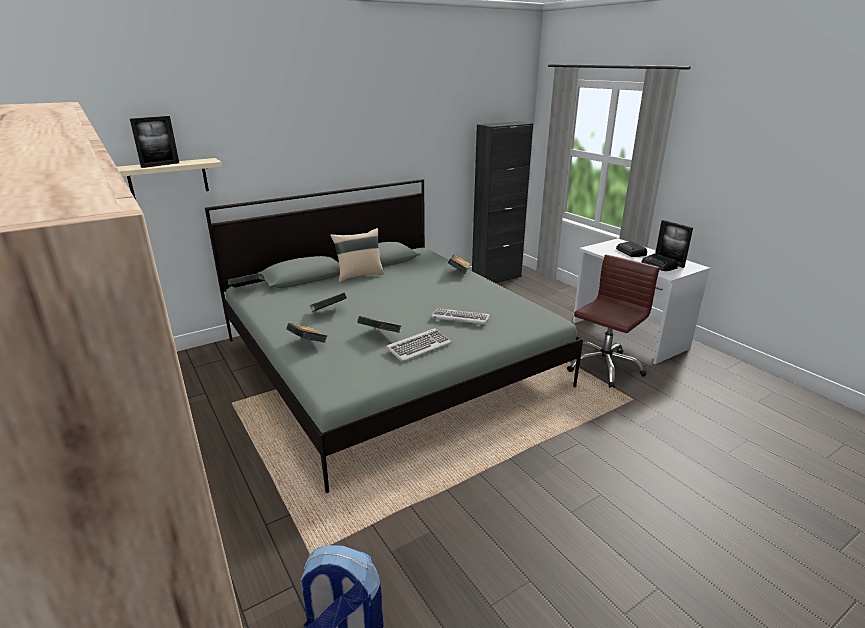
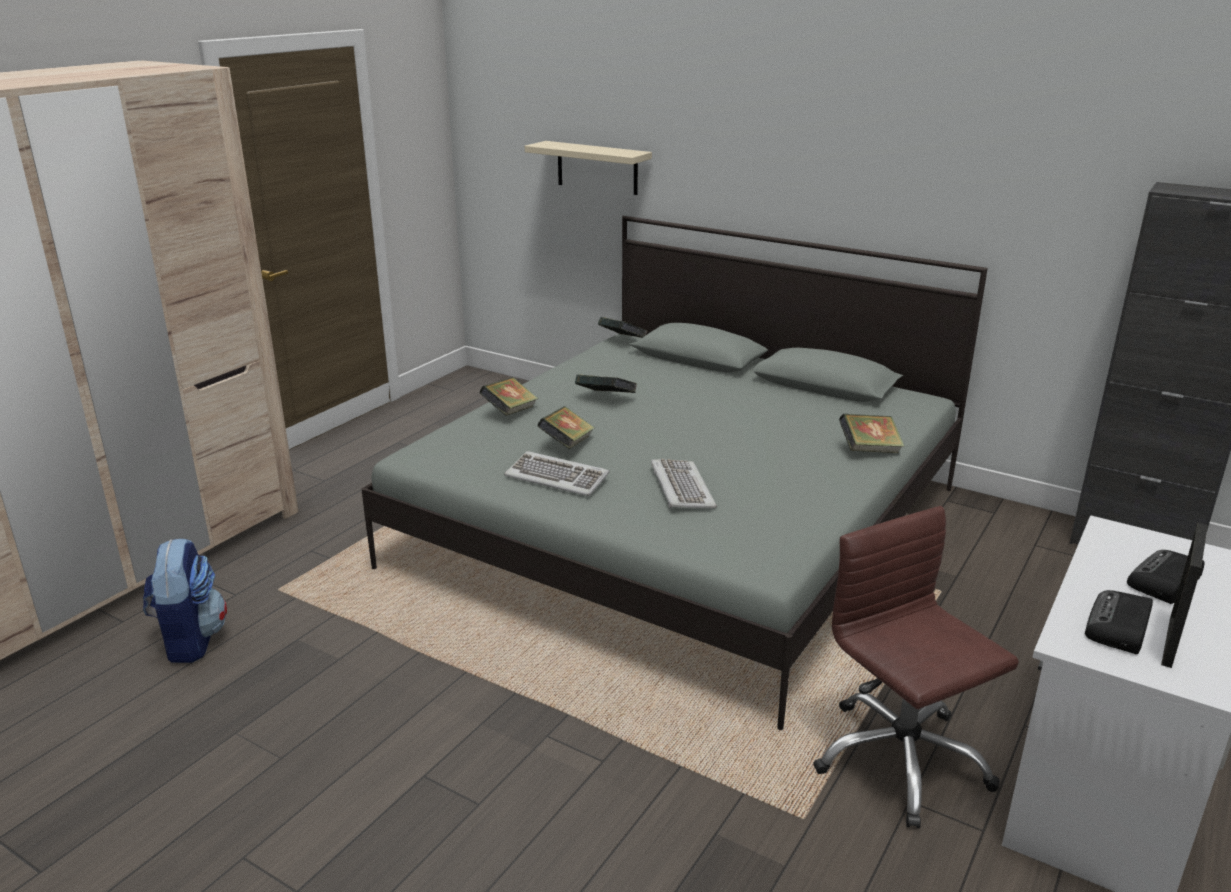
camera: 65 degrees right, 0 degrees up
(160, 165) = (577, 148): picture frame -> none
(359, 275) = (751, 385): beige pillow -> none
(603, 367) = (900, 760): brown office chair -> brown office chair turned 135 degrees counterclockwise

